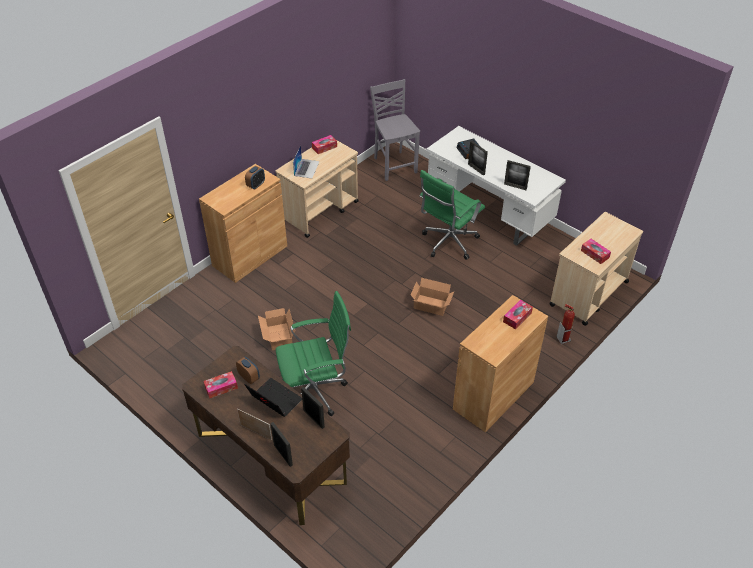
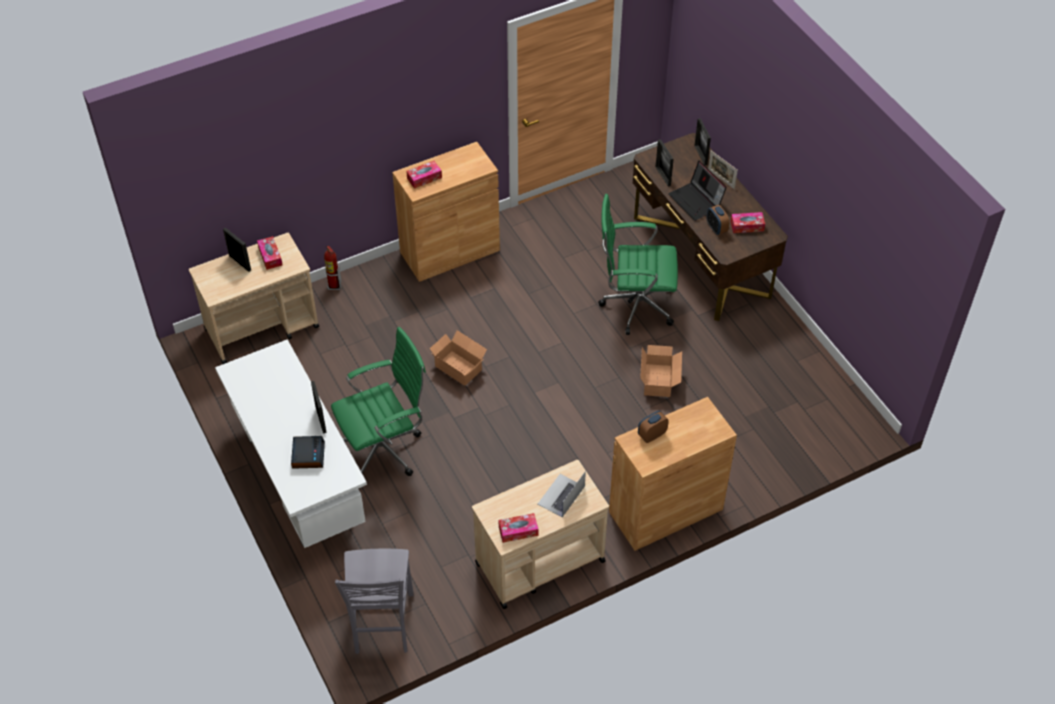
camera: 160 degrees left, 5 degrees up
(515, 186) = (289, 375): picture frame -> picture frame (240, 263)

